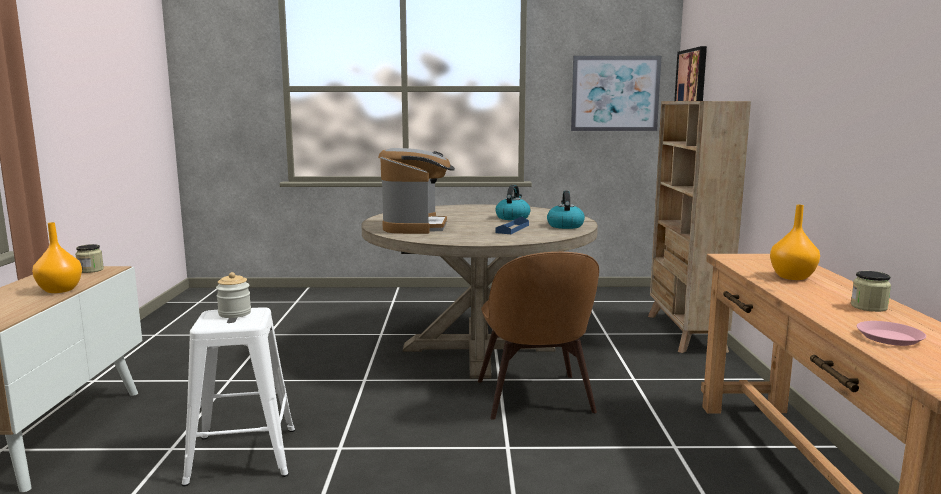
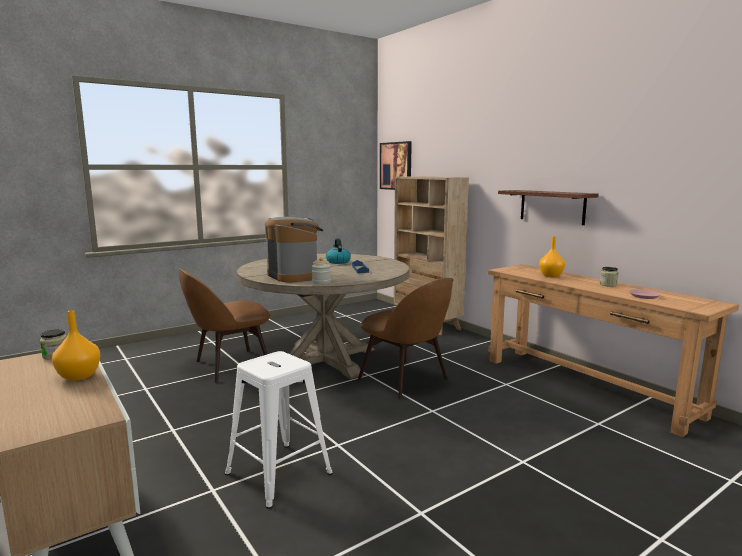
camera: 35 degrees left, 0 degrees up
(234, 313) = (269, 360): jar -> jar (321, 282)
(369, 331) = (229, 366): none -> brown chair
(565, 226) = (383, 263): kettle -> none
(615, 93) = (343, 170): picture -> none
(841, 152) = (552, 206): none -> shelf

